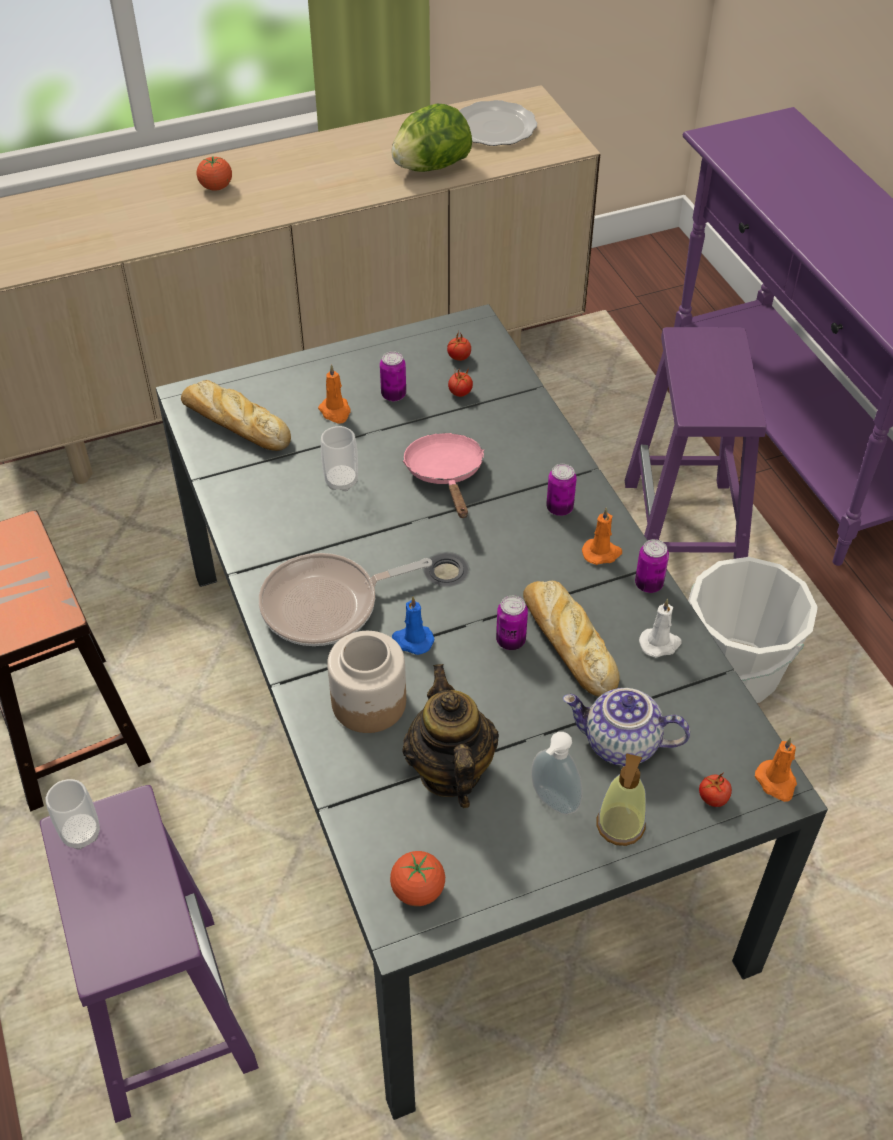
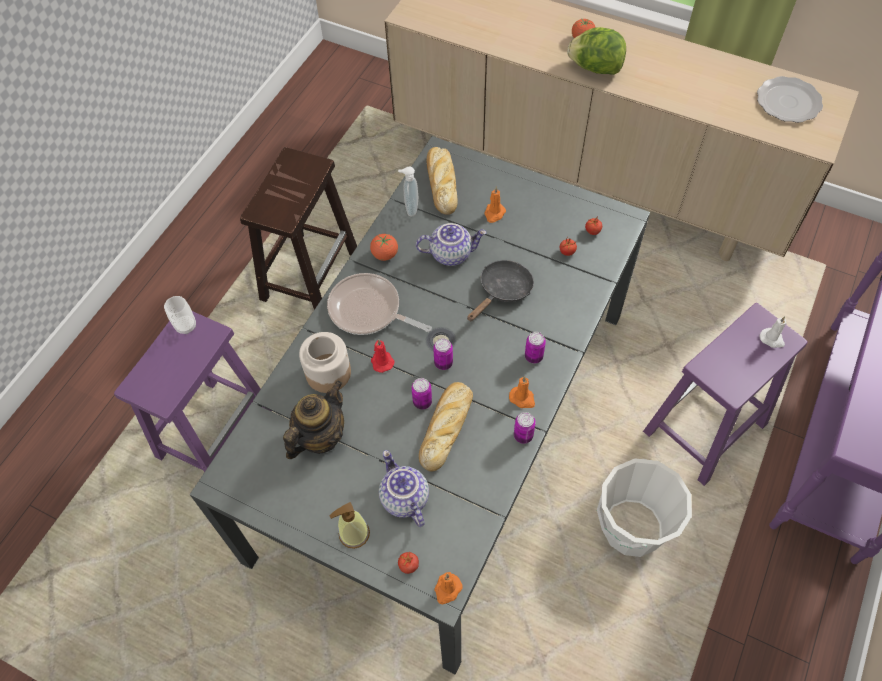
camera: 50 degrees right, 10 degrees up
(341, 481) = (451, 253): cup -> teapot
(393, 395) = (533, 226): can -> can (443, 363)
(412, 640) = (381, 361): blue candle -> red candle
(418, 890) = (243, 474): tomato -> tomato (385, 254)
(431, 167) = (715, 104): lettuce -> lettuce (595, 68)
(446, 475) = (502, 291): pink frying pan -> black frying pan
(552, 803) = (340, 494): soap dispenser -> soap dispenser (410, 208)
(660, 643) = (487, 470): white candle -> white candle (772, 339)

